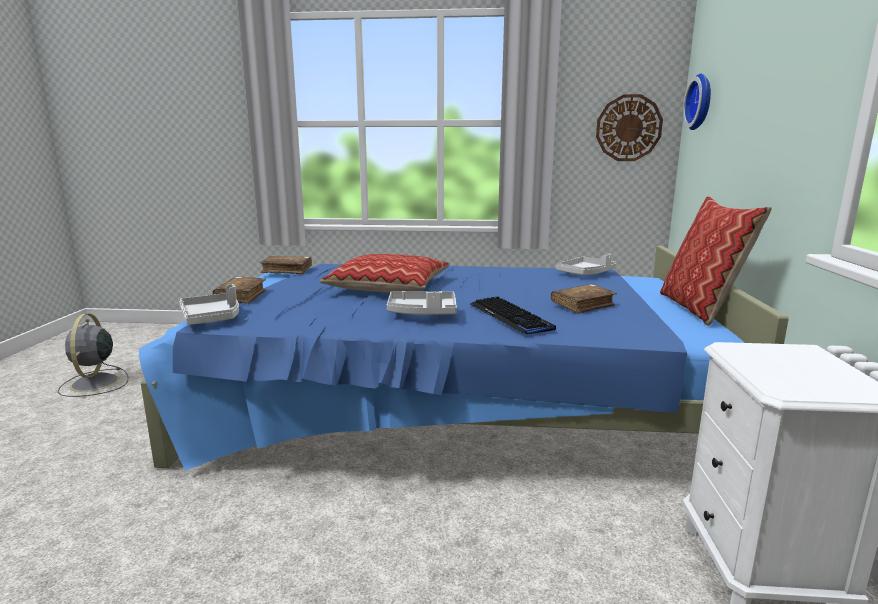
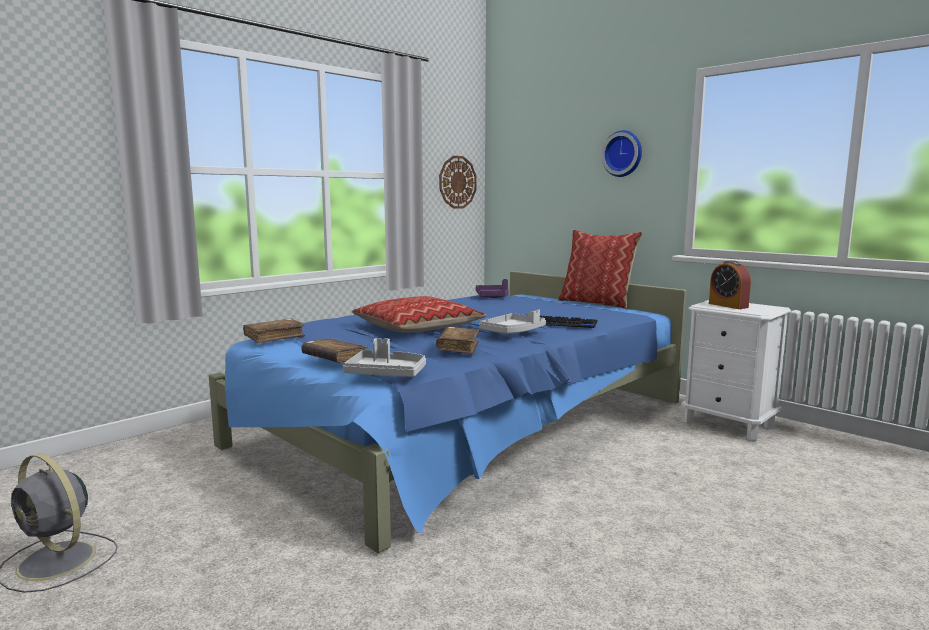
camera: 50 degrees left, 5 degrees down
(582, 305) = (558, 311): brown book -> brown book (458, 348)
(586, 273) = (493, 297): grey tray -> purple tray
(701, 102) = (514, 165): wall clock -> wall clock (623, 154)
(780, 361) = (728, 305): none -> alarm clock

